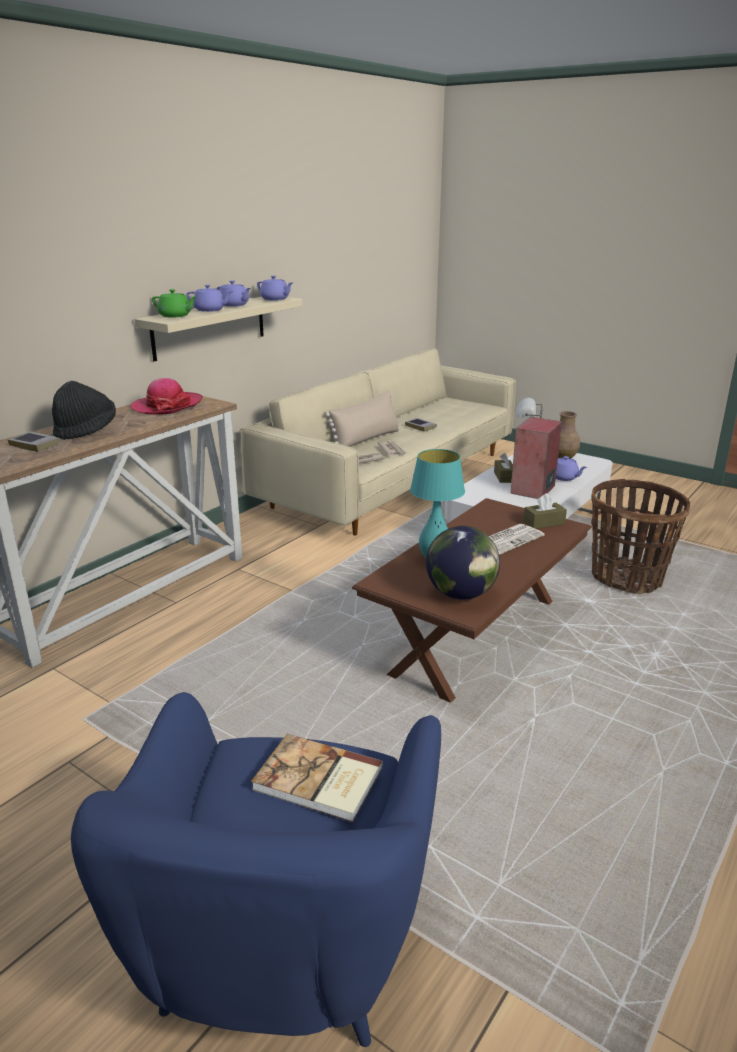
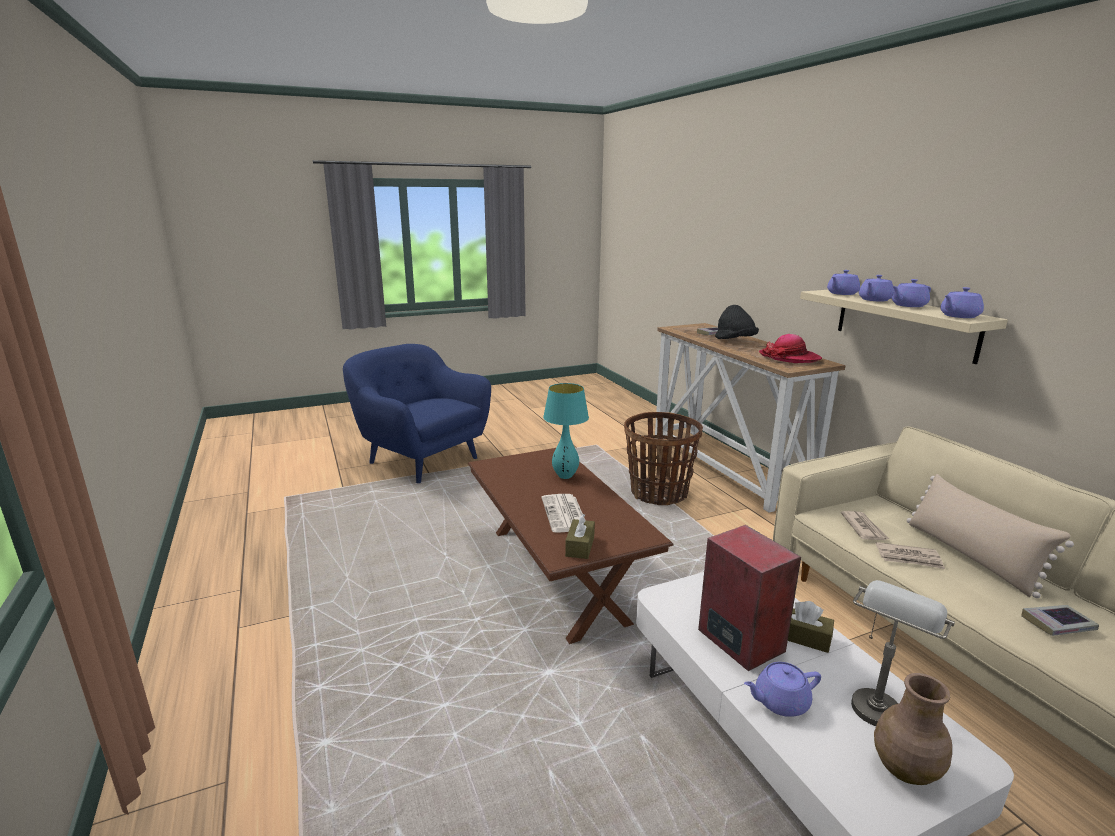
camera: 120 degrees right, 5 degrees down
(175, 316) = (841, 294): green teapot -> purple teapot
(318, 781) = (424, 408): book -> none
(461, 594) = (508, 470): globe -> none
(627, 578) = (568, 747): basket -> basket (658, 493)

